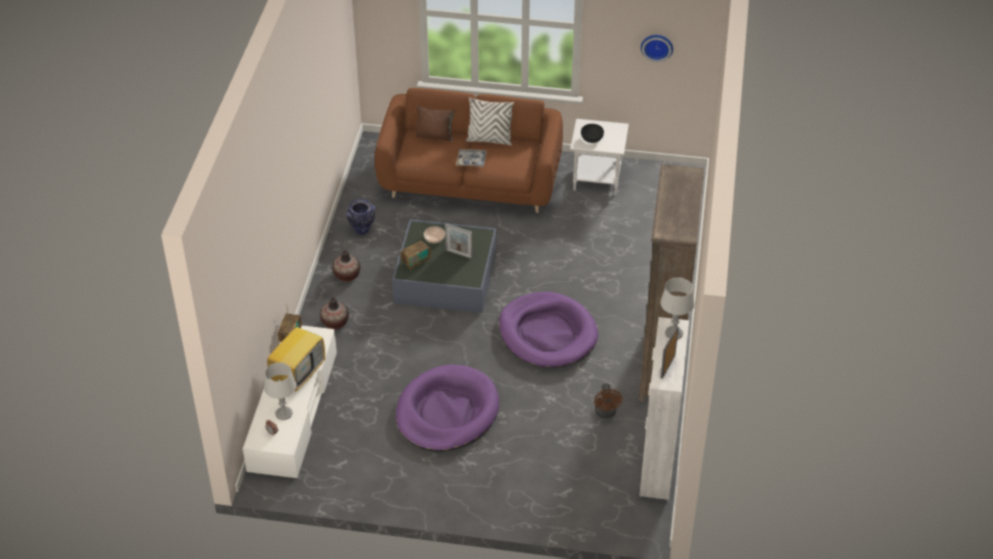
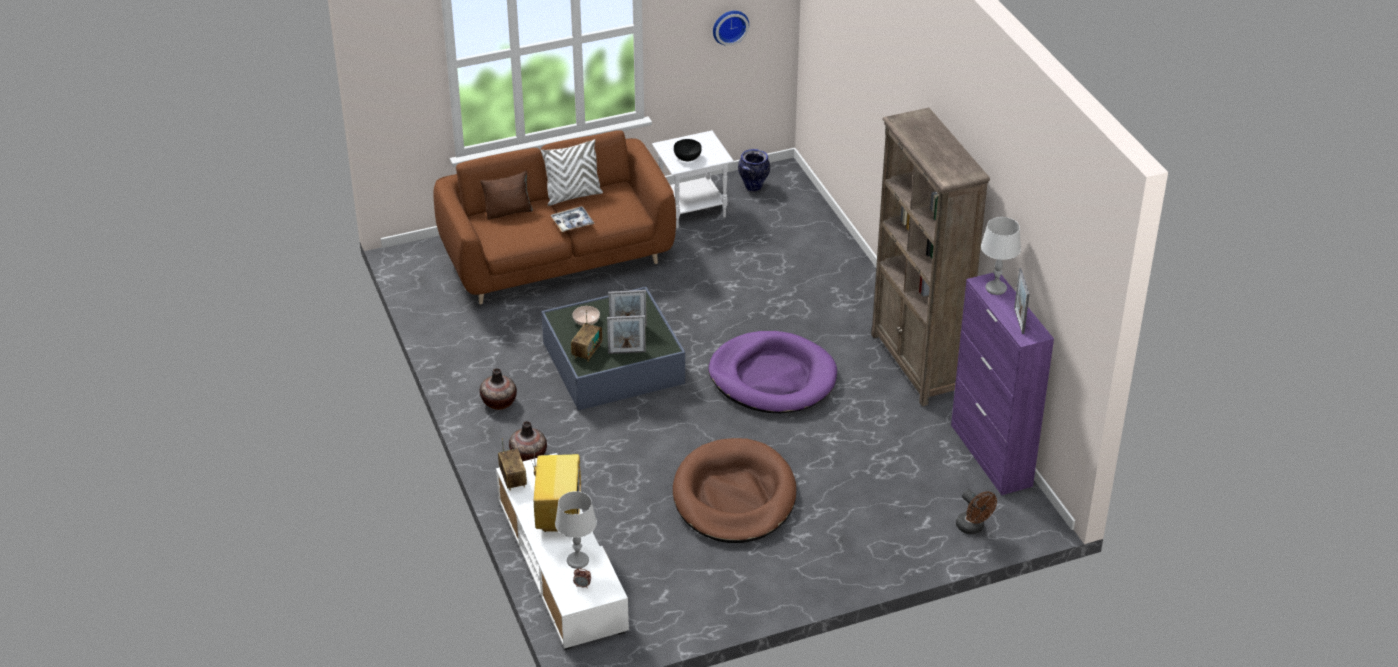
camera: 30 degrees left, 5 degrees down
(362, 230) = (475, 350): vase -> vase (753, 186)
(442, 273) = (627, 352): none -> picture frame
(447, 412) = (734, 496): purple dog bed -> brown dog bed
(606, 413) = (900, 431): brown fan -> brown fan (973, 528)
(657, 462) = (991, 456): white cabinet -> purple cabinet

